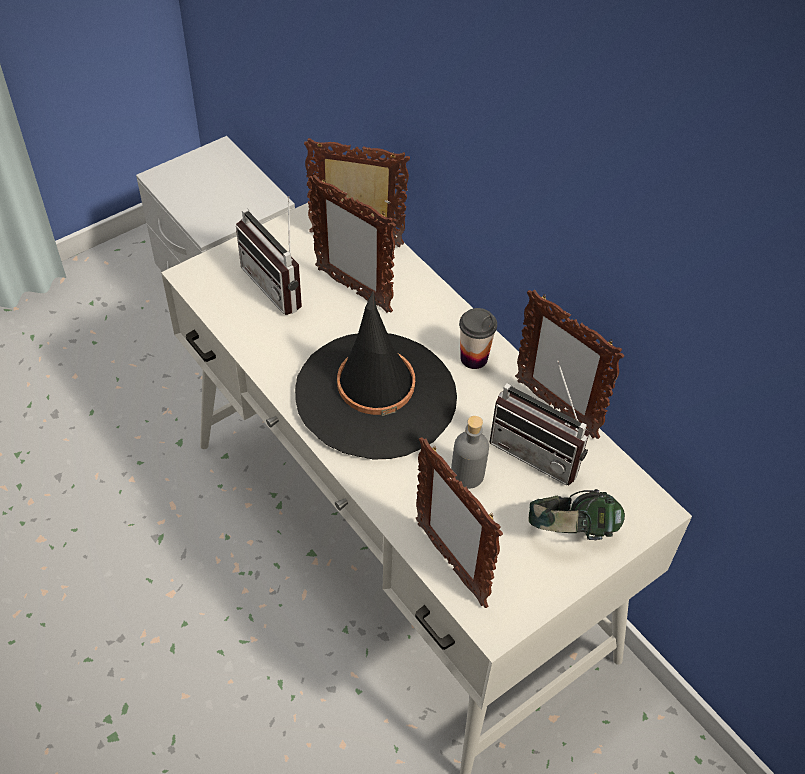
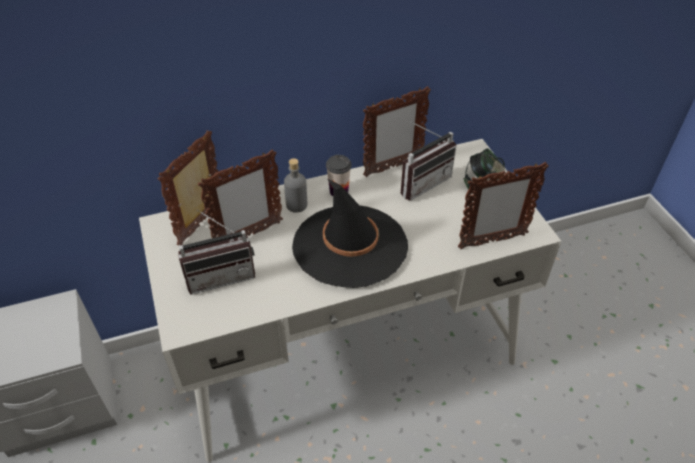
camera: 70 degrees left, 5 degrees down
(467, 474) = (429, 217): grey bottle -> grey bottle (296, 205)

